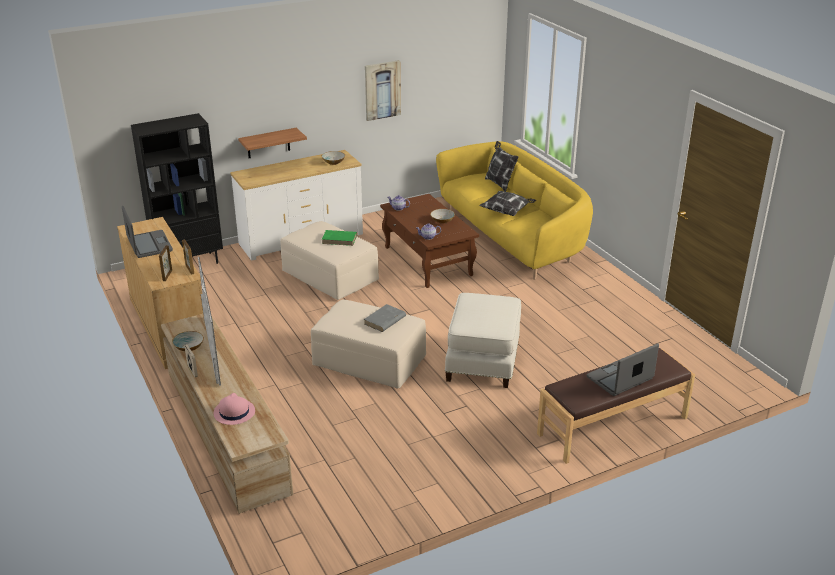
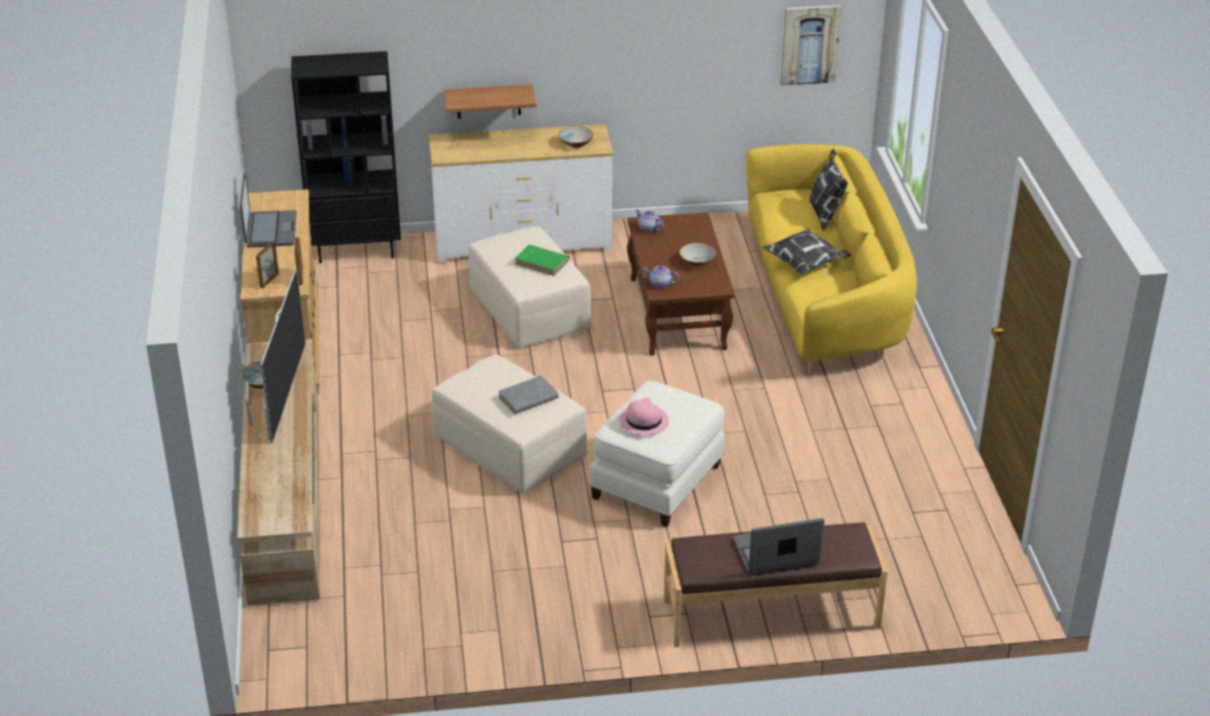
camera: 20 degrees right, 5 degrees up
(234, 412) = (269, 482): pink hat -> pink hat (643, 421)
(382, 90) = (671, 46): picture -> picture (810, 44)

